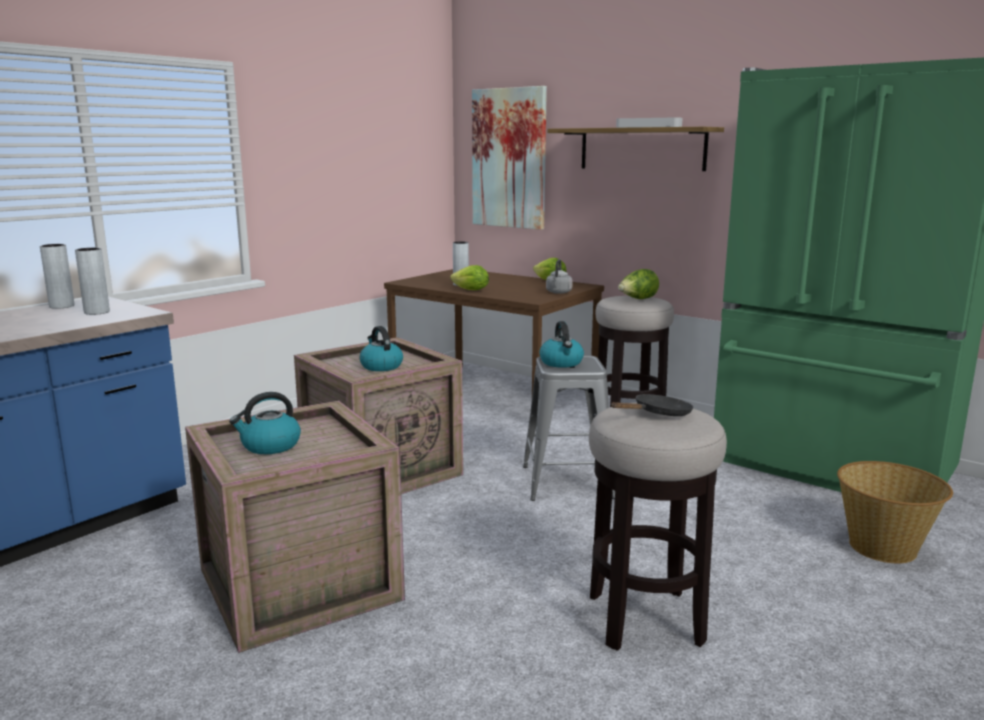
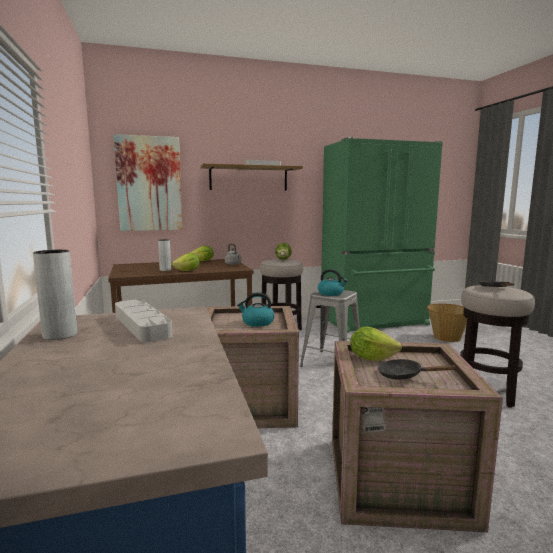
camera: 55 degrees left, 5 degrees down
(97, 312) = (142, 325): grey vase -> grey tray
(270, 446) = (404, 375): kettle -> black frying pan
(313, 426) = (371, 358): none -> lettuce

